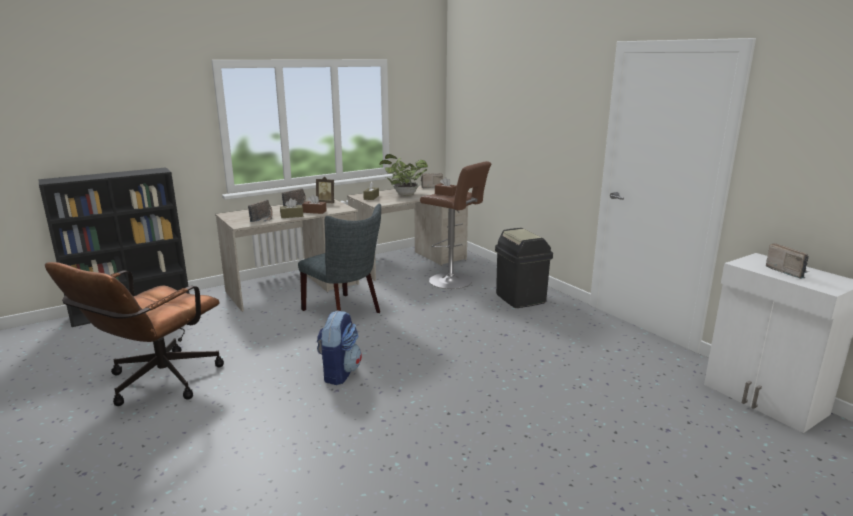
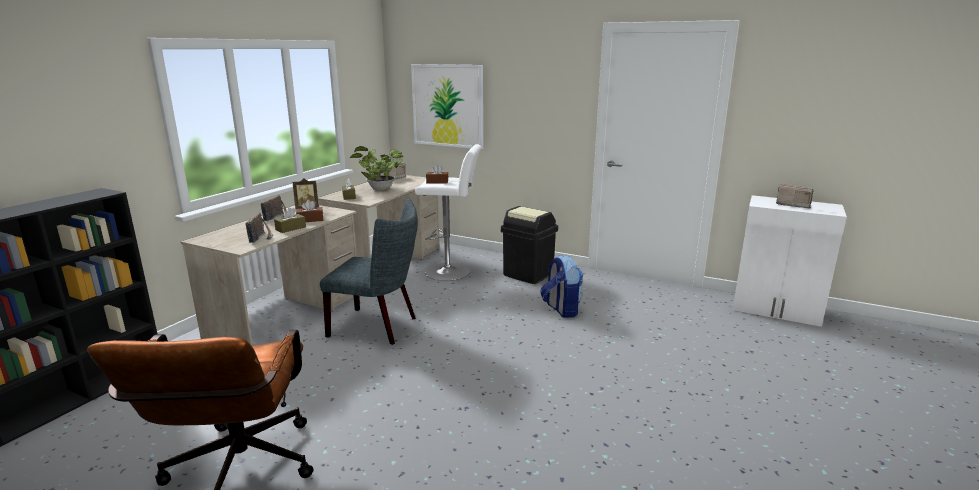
camera: 30 degrees left, 0 degrees up
(339, 373) = (447, 389): backpack -> backpack (561, 309)
(453, 281) = (451, 272): brown stool -> white stool
(487, 122) = (448, 106): none -> picture

